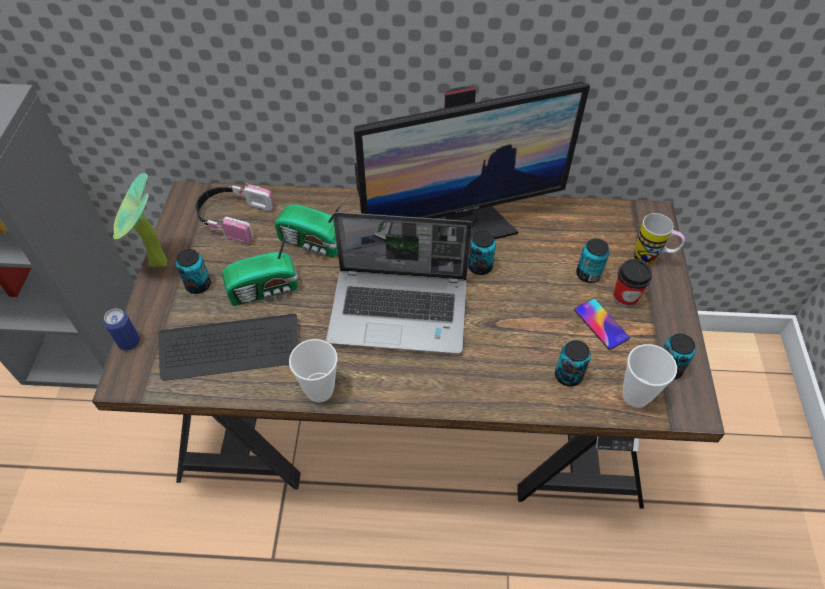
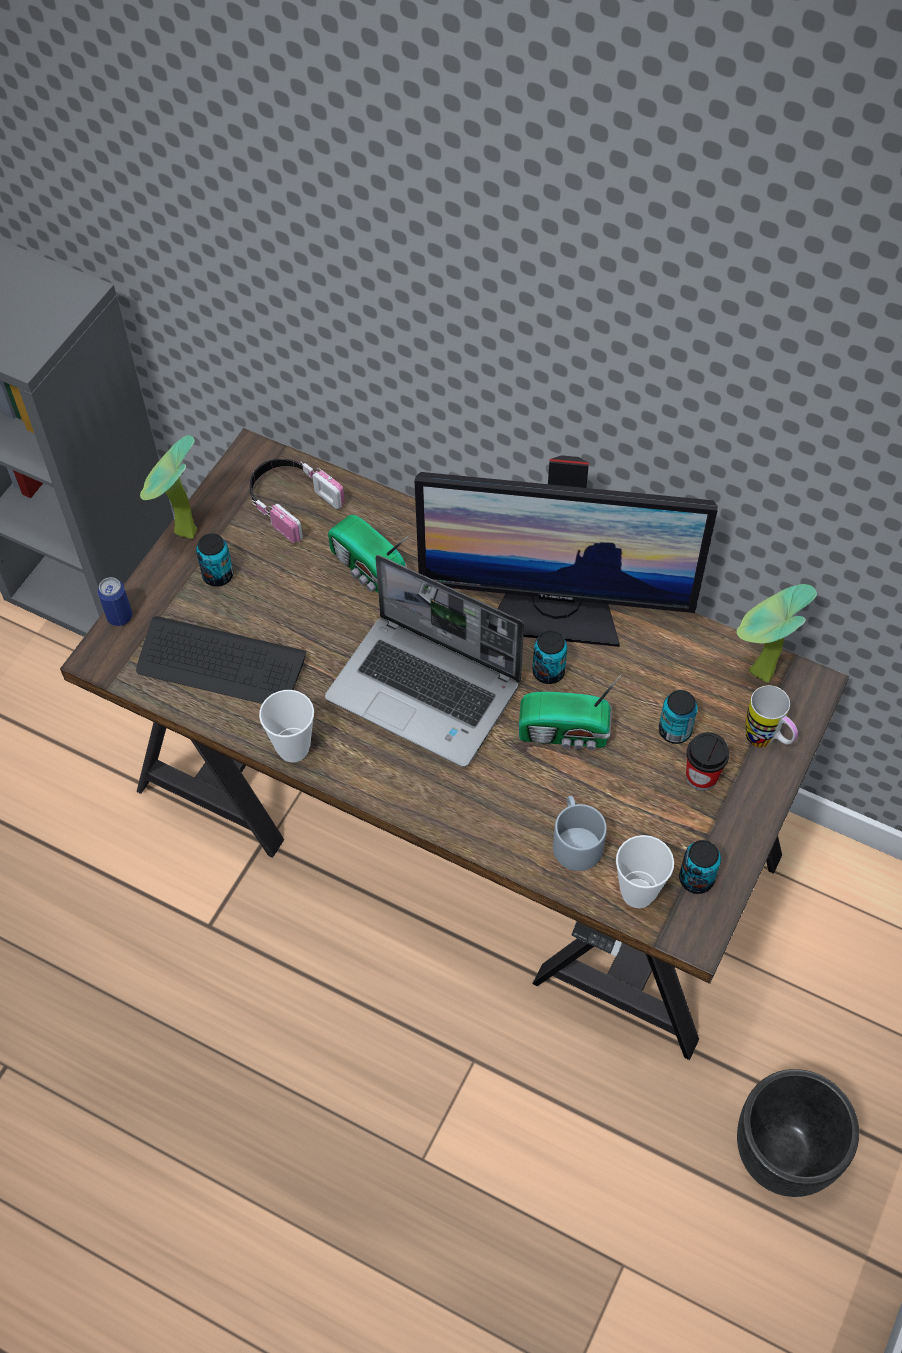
camera: 25 degrees right, 5 degrees up
(265, 289) = (288, 609): radio -> radio (566, 733)
(568, 375) = (574, 840): can -> grey mug
(601, 324) = (651, 796): phone -> none
(617, 221) = (756, 676): none -> potted plant
(736, 545) = (784, 1154): none -> black planter

